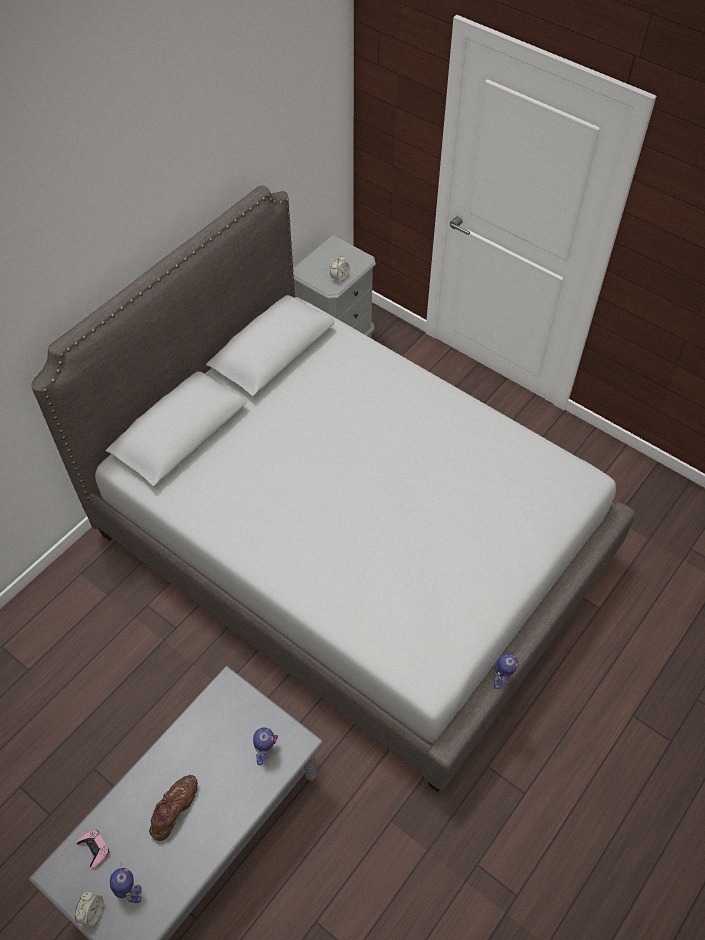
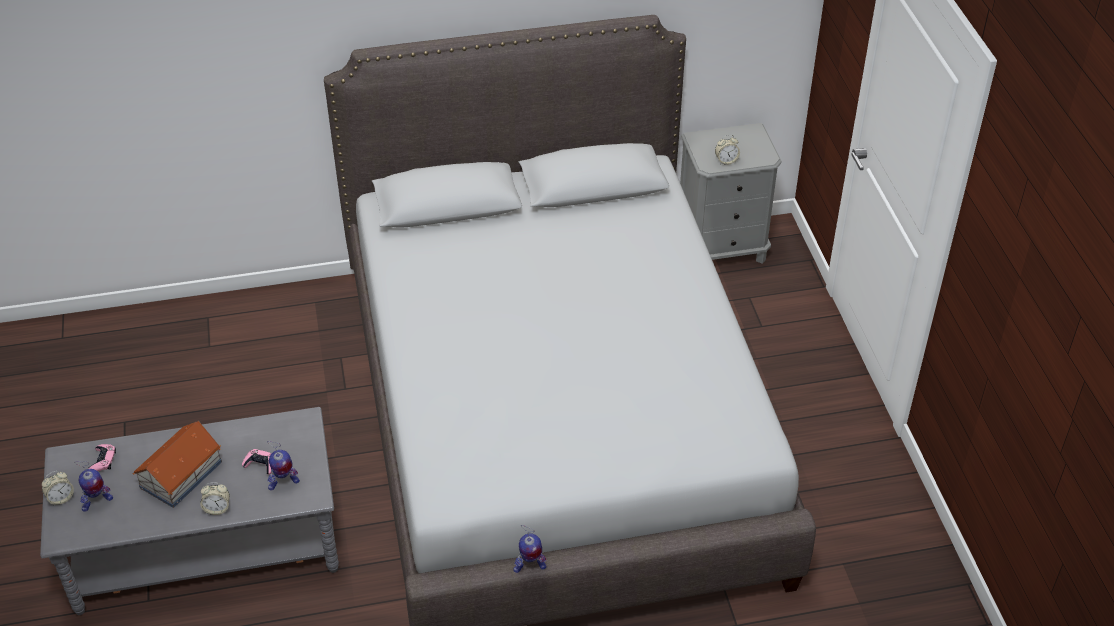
camera: 40 degrees right, 10 degrees down
(129, 890) = (96, 503): toy robot -> toy robot turned 60 degrees clockwise
(174, 809) = (180, 475): brown shoe -> toy house
(230, 748) = (261, 464): none -> pink game controller
(235, 813) = (217, 508): none -> alarm clock

